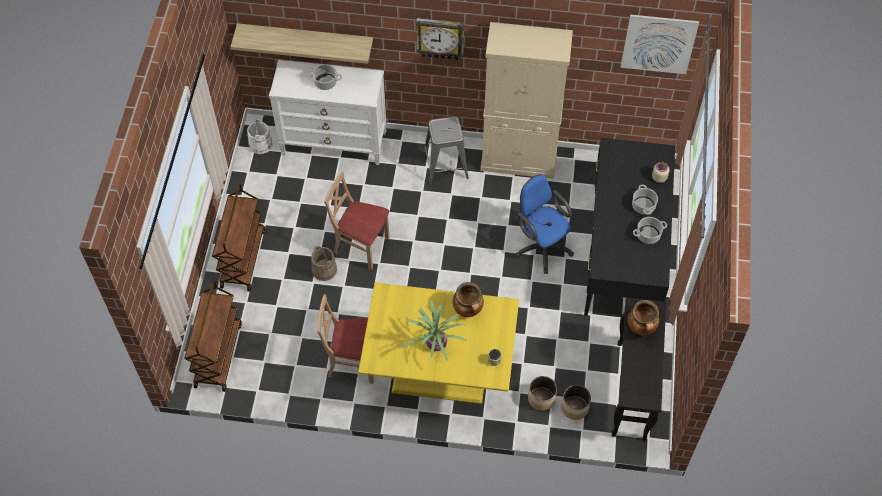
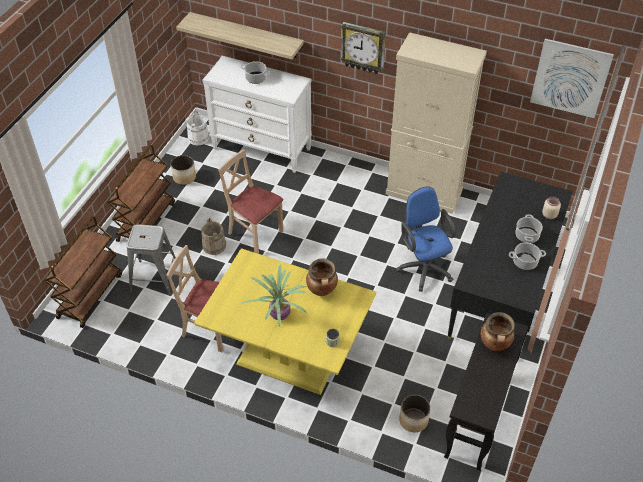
camera: 15 degrees right, 10 degrees down
(445, 165) = (355, 184): grey stool -> grey stool (154, 277)
(541, 398) = (382, 403): planter -> planter (184, 177)

